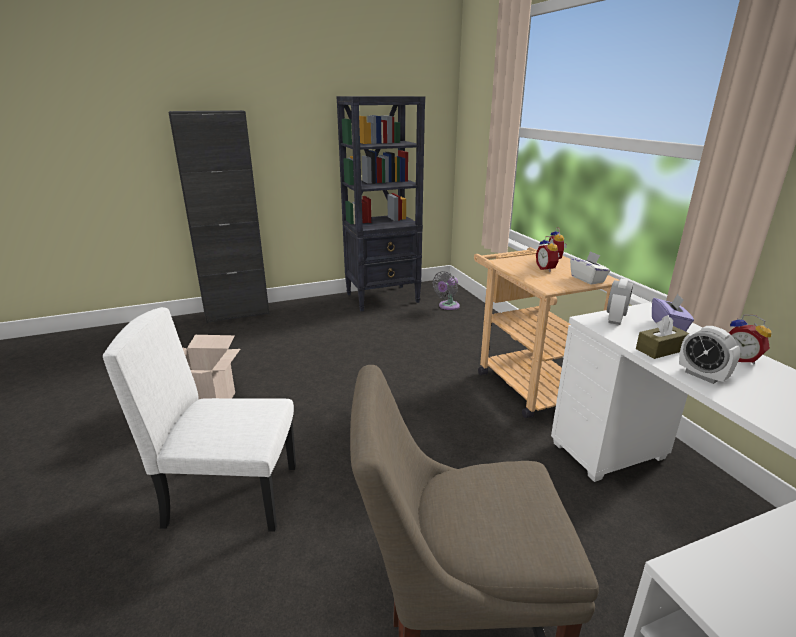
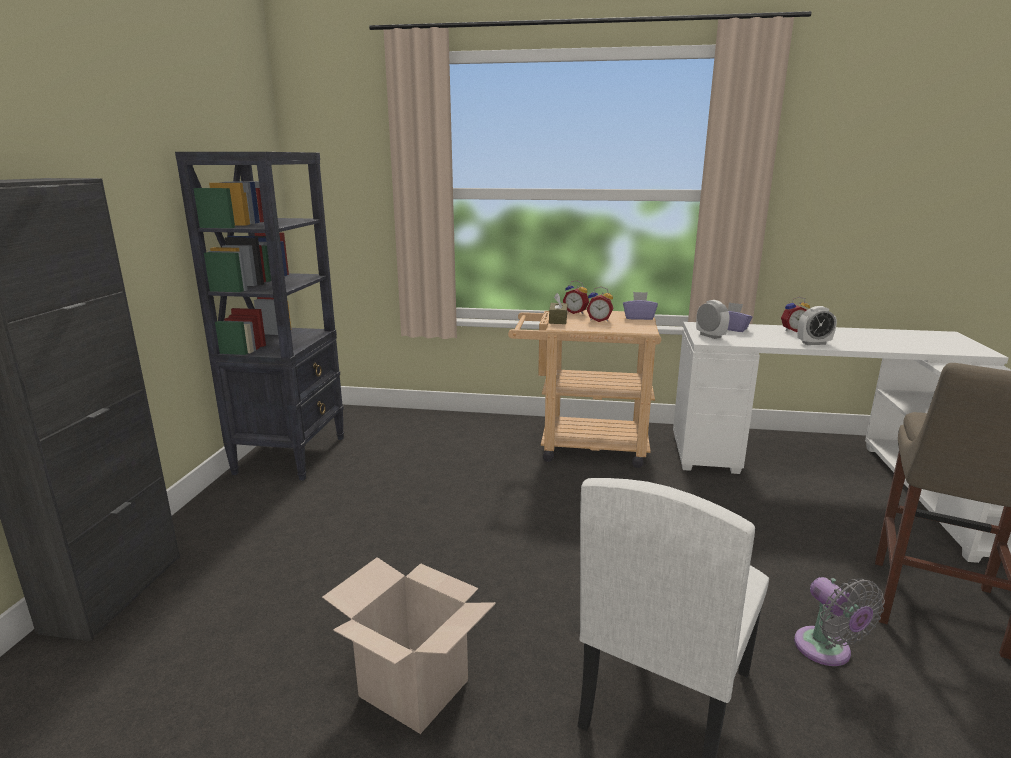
camera: 60 degrees left, 5 degrees down
(447, 306) = (381, 427): grey fan -> grey fan (826, 651)
(587, 279) = (638, 317): white tissue box -> purple tissue box
(660, 349) = (770, 340): brown tissue box -> brown tissue box (558, 320)

